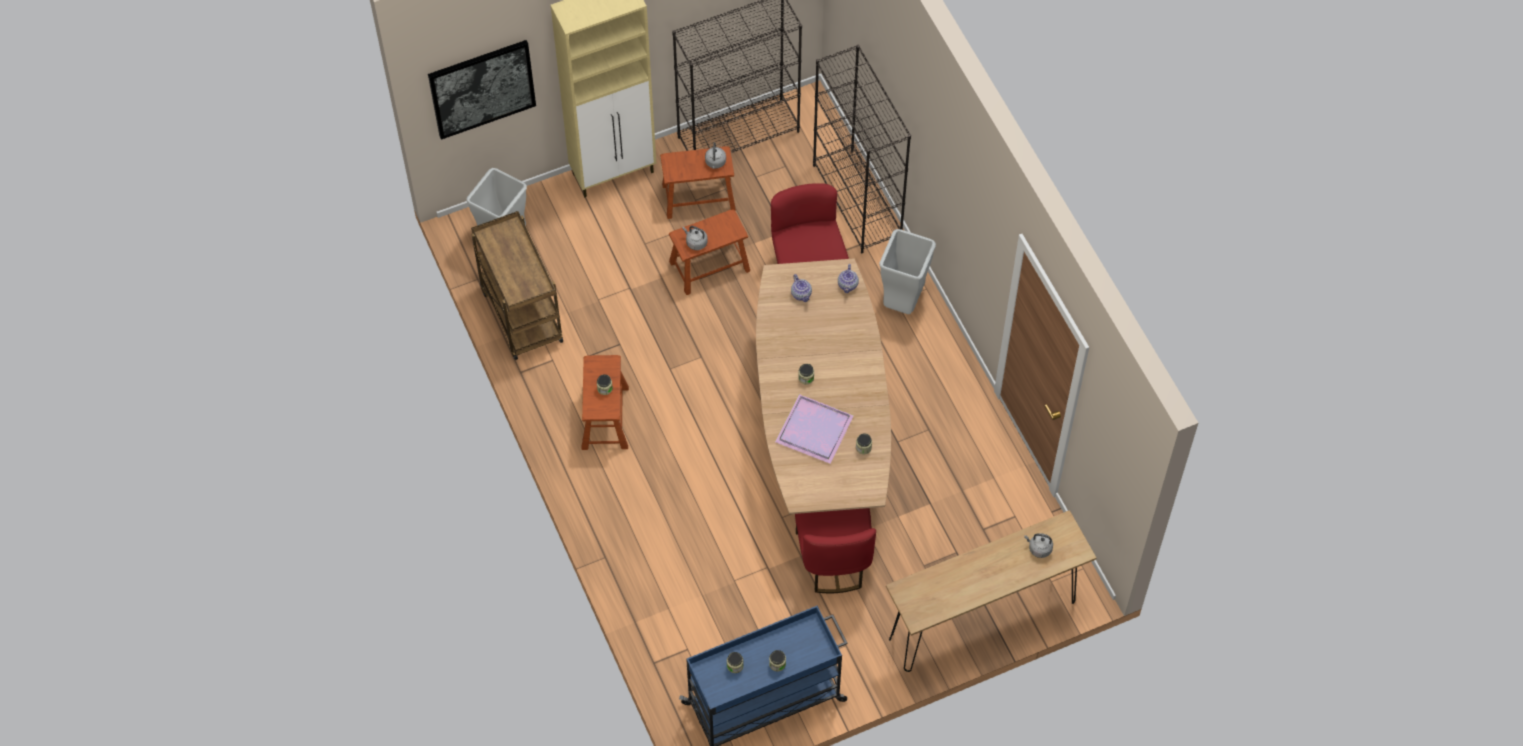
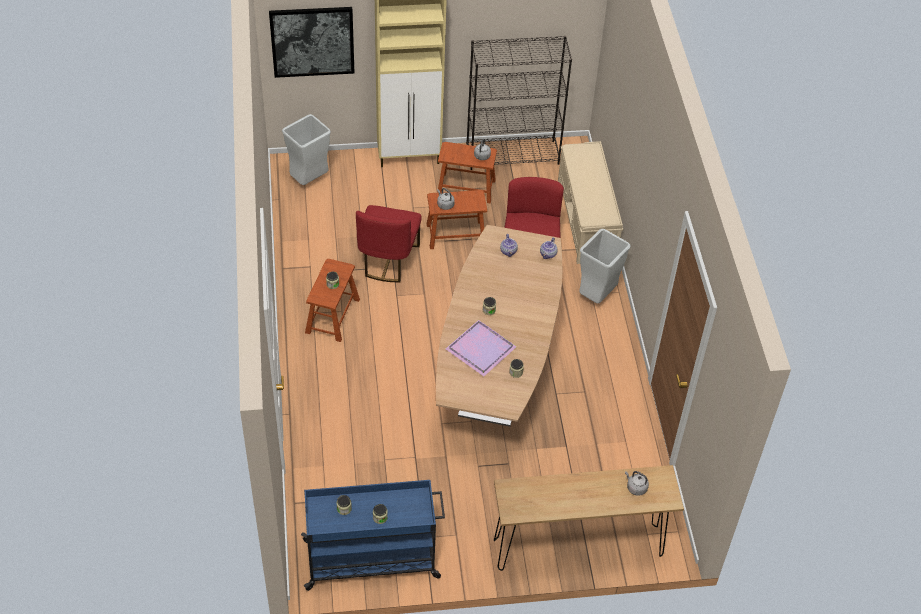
camera: 15 degrees right, 10 degrees down
(520, 315) = (299, 231): brown cart -> none
(833, 559) = (471, 466): red chair -> red chair (388, 260)
(857, 201) = (586, 220): black bookcase -> beige bench

